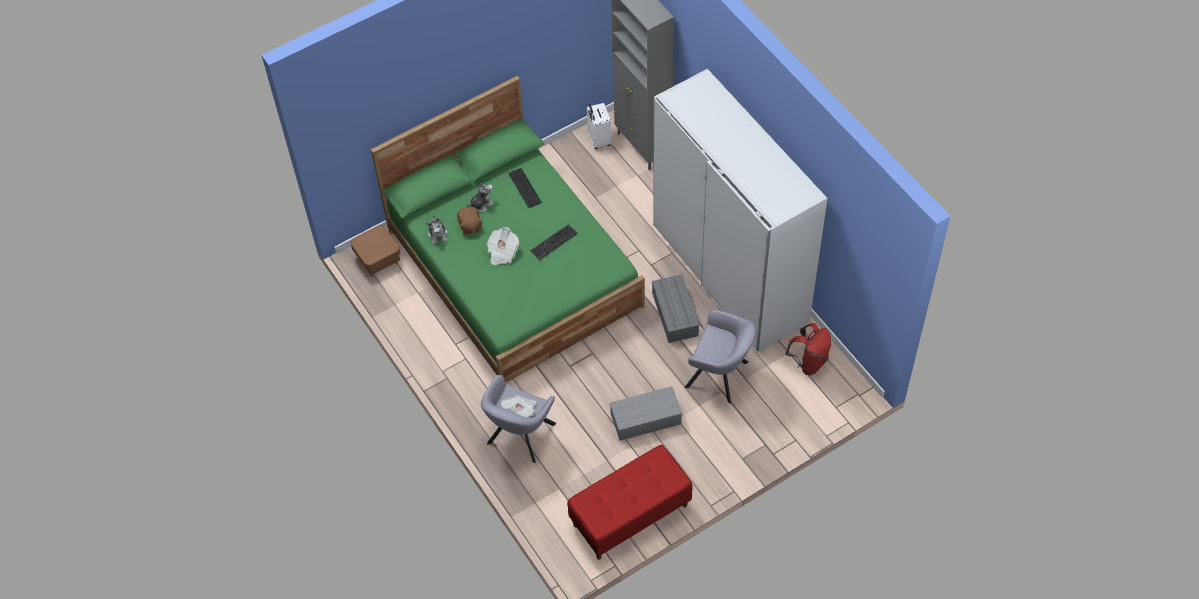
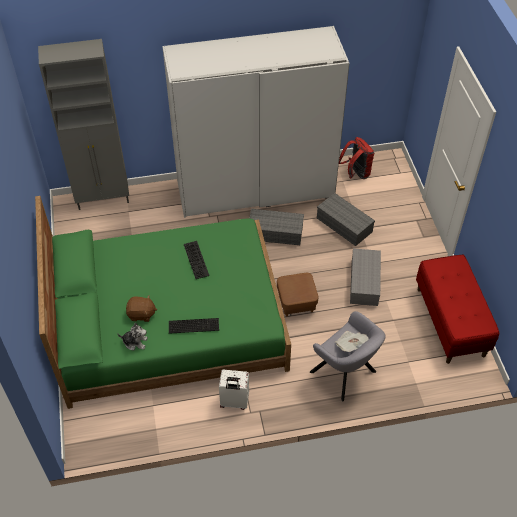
camera: 70 degrees left, 5 degrees down
(378, 259) = (95, 427): brown ottoman -> brown ottoman (296, 302)
(481, 204) = (122, 298): plush toy -> none
(502, 252) = (186, 298): newspaper -> none
(525, 187) = (124, 261): keyboard -> keyboard (193, 325)
(598, 140) = (76, 223): white suitcase -> white suitcase (234, 402)
(720, 376) = (345, 225): grey armchair -> grey storage box

